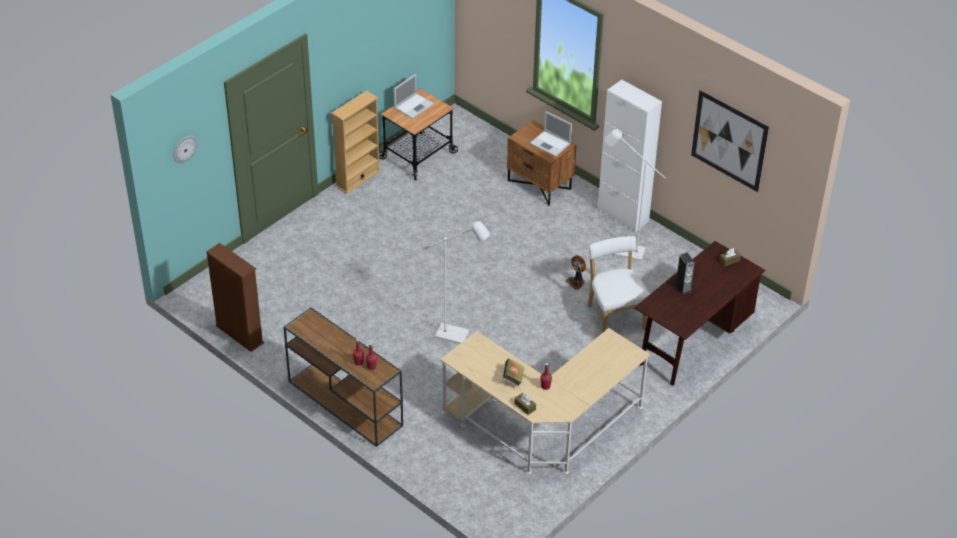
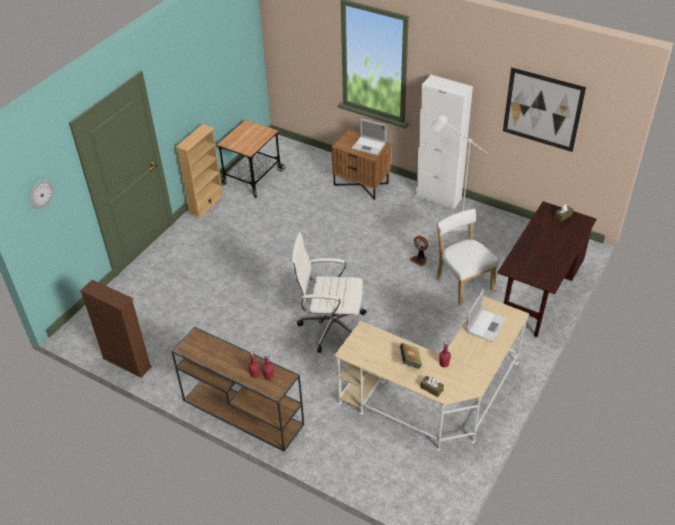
camera: 10 degrees left, 0 degrees up
(414, 106) = (244, 133): laptop -> laptop (486, 324)
(458, 335) = (331, 326): white floor lamp -> white office chair
(683, 288) = (533, 247): speaker -> none

